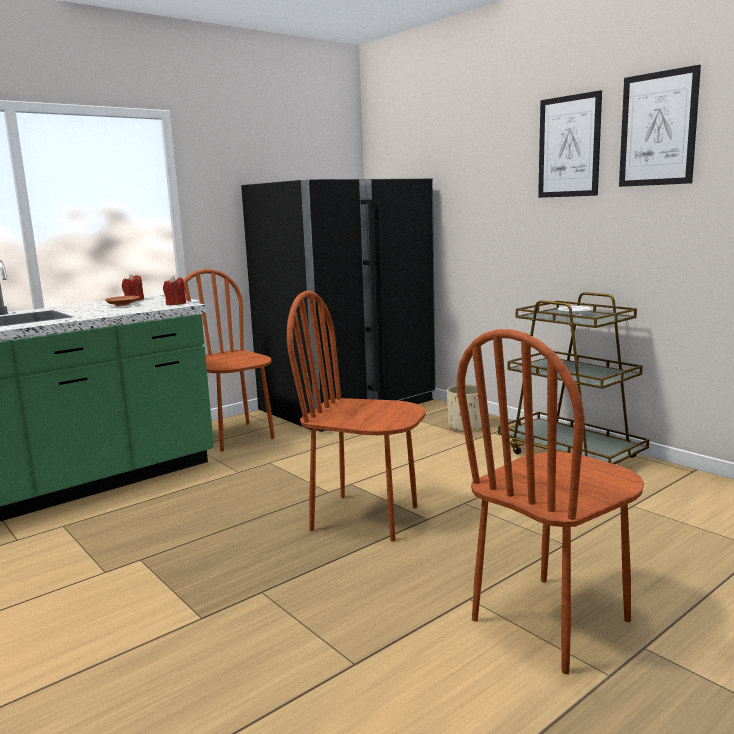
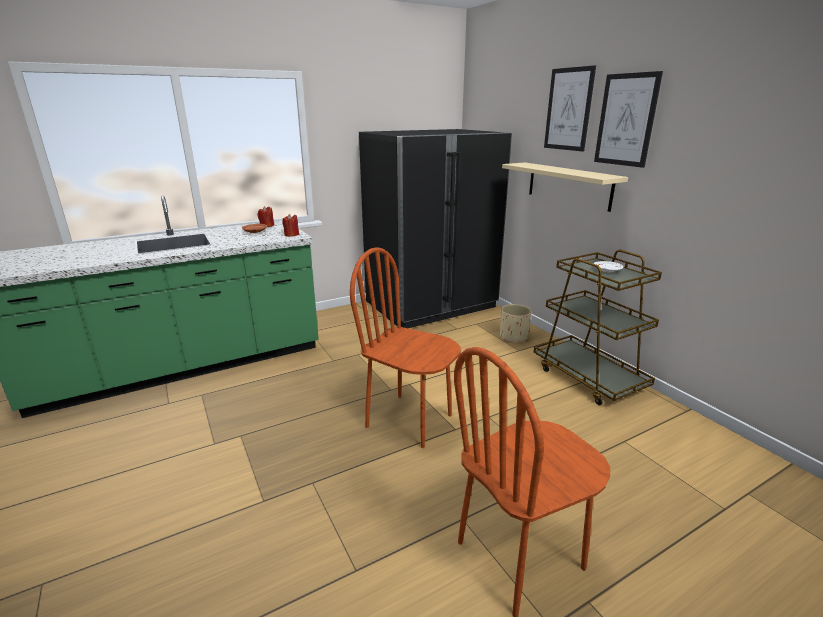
camera: 10 degrees right, 10 degrees up
(234, 437) = (341, 325): brown chair -> none
(511, 230) = (568, 185): none -> beige shelf
(658, 129) = (708, 114): picture -> picture (568, 109)

